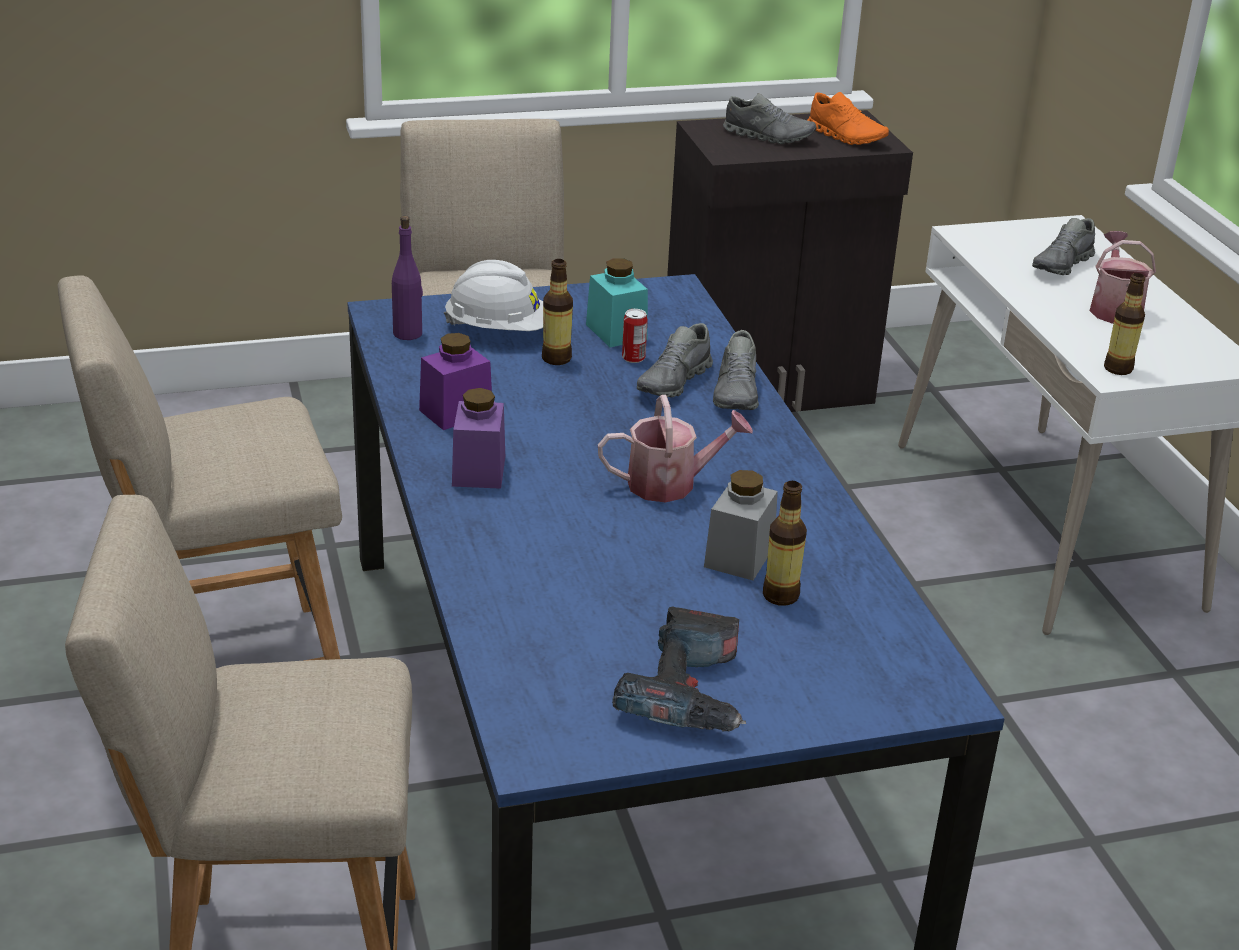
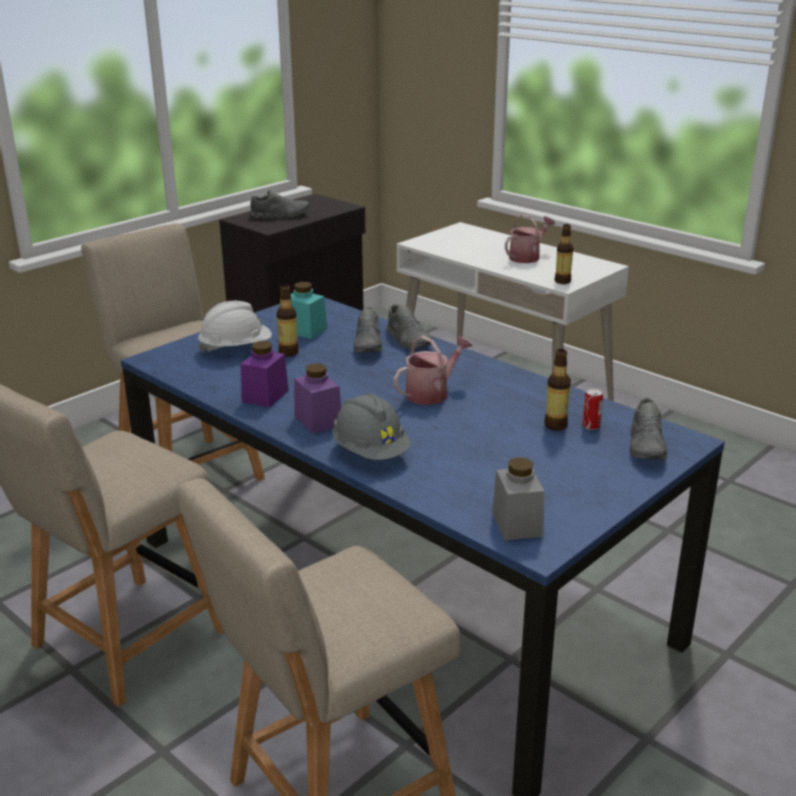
camera: 30 degrees left, 5 degrees down
(408, 333) = (182, 365): purple bottle -> none
(490, 539) = (371, 452): none -> grey hard hat
(633, 358) = (331, 340): can -> can (591, 426)
(689, 693) = (574, 487): power drill -> none
(739, 556) = (511, 415): grey jar -> grey jar (517, 524)
(846, 136) = (321, 207): orange shoe -> none
(1062, 265) = (480, 245): grey shoe -> grey shoe (647, 447)
(1114, 308) = (527, 257): watering can -> watering can turned 75 degrees clockwise

